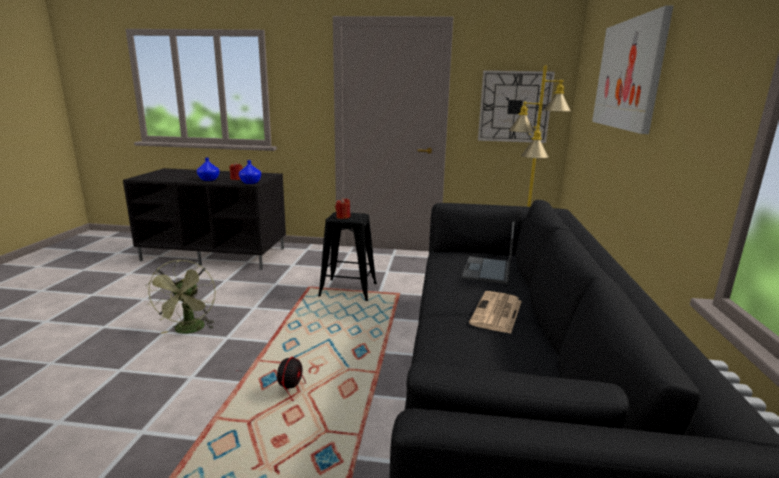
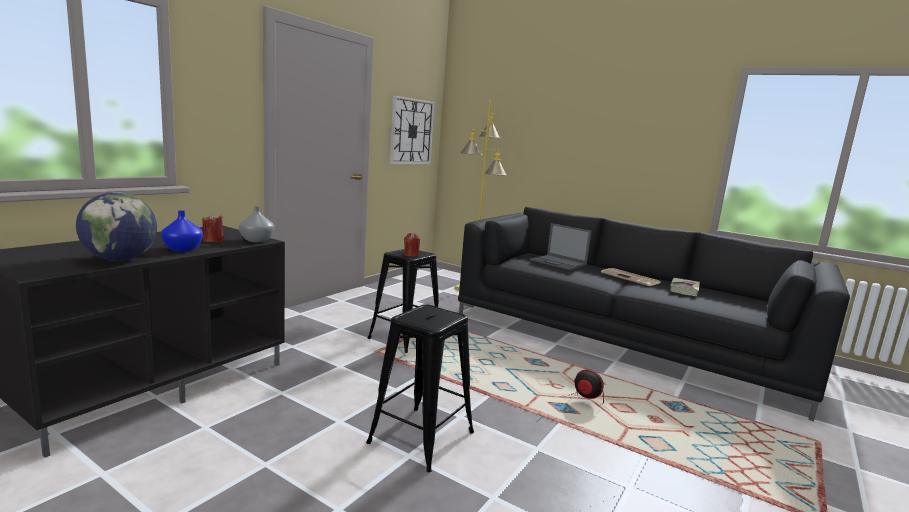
camera: 65 degrees left, 5 degrees down
(174, 179) = (120, 259): none -> globe
(189, 330) = (421, 437): green fan -> black stool
(250, 183) = (257, 240): blue vase -> grey vase
(497, 351) = (684, 290): none -> book
(628, 74) = (560, 114): picture -> none

